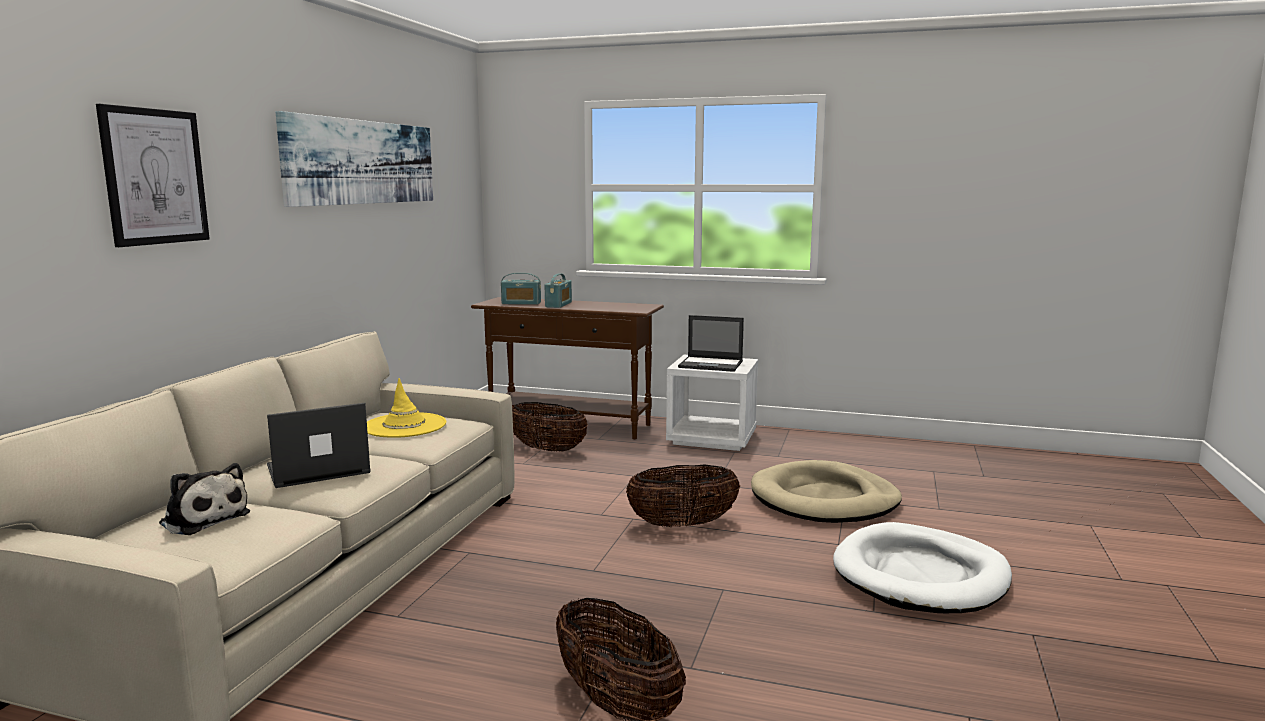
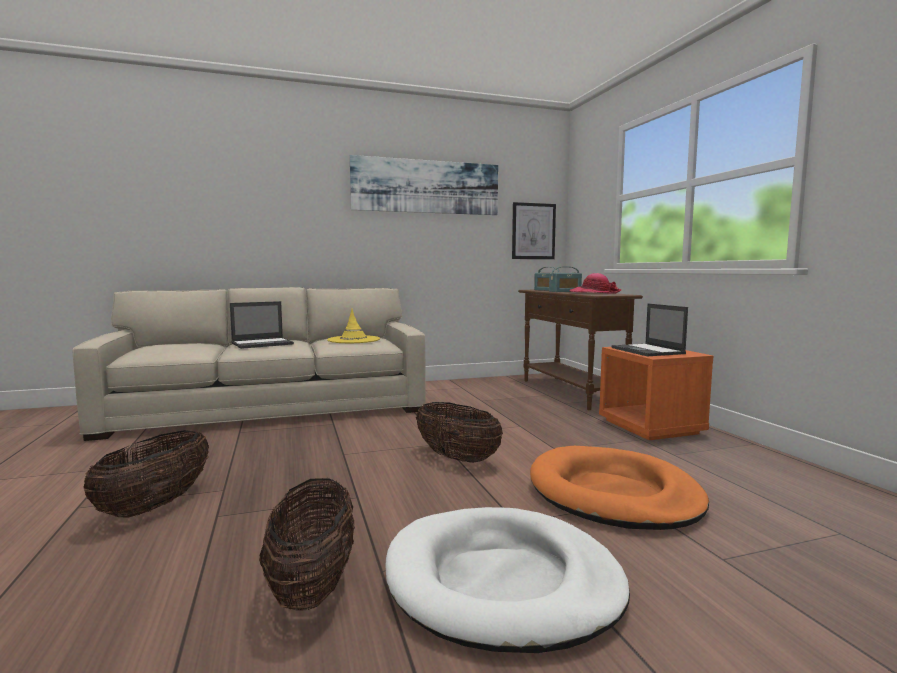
camera: 55 degrees right, 5 degrees down
(155, 177) = (259, 189): picture -> picture (533, 231)
(203, 518) = (182, 346): plush toy -> none
(317, 470) = (263, 343): laptop -> laptop turned 120 degrees clockwise
(547, 450) = (515, 399): basket -> basket (312, 584)
(608, 305) = (594, 293): none -> hat
(712, 438) = (651, 427): white nightstand -> orange nightstand
(824, 499) = (613, 494): beige dog bed -> orange dog bed

